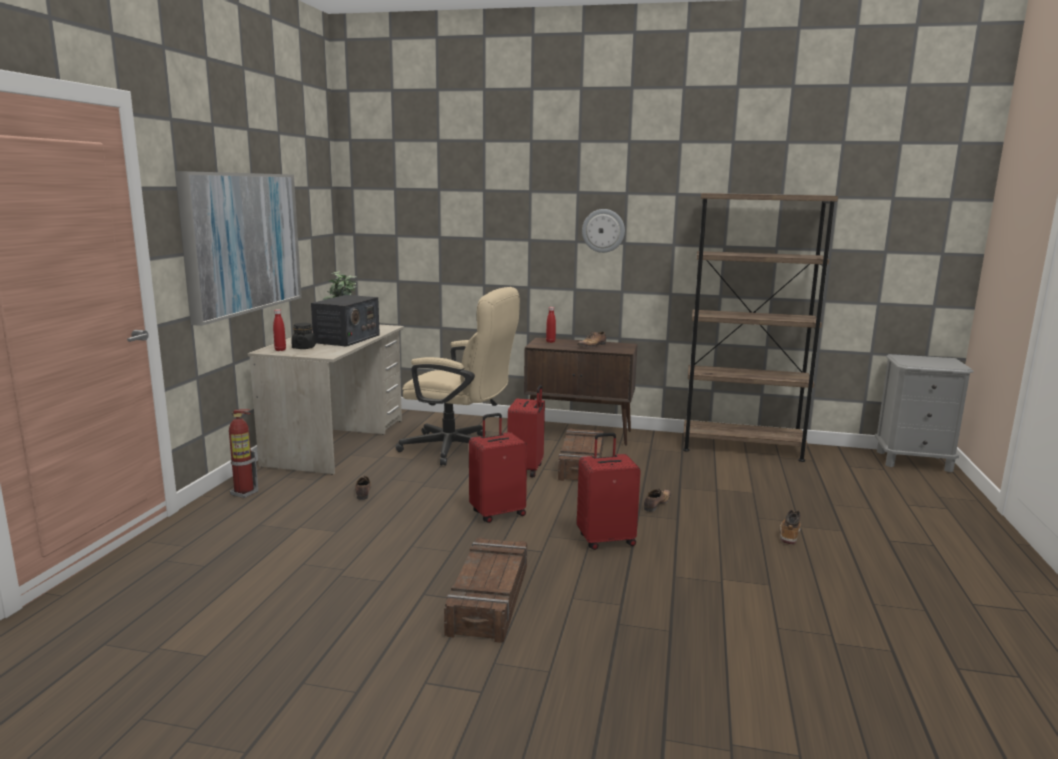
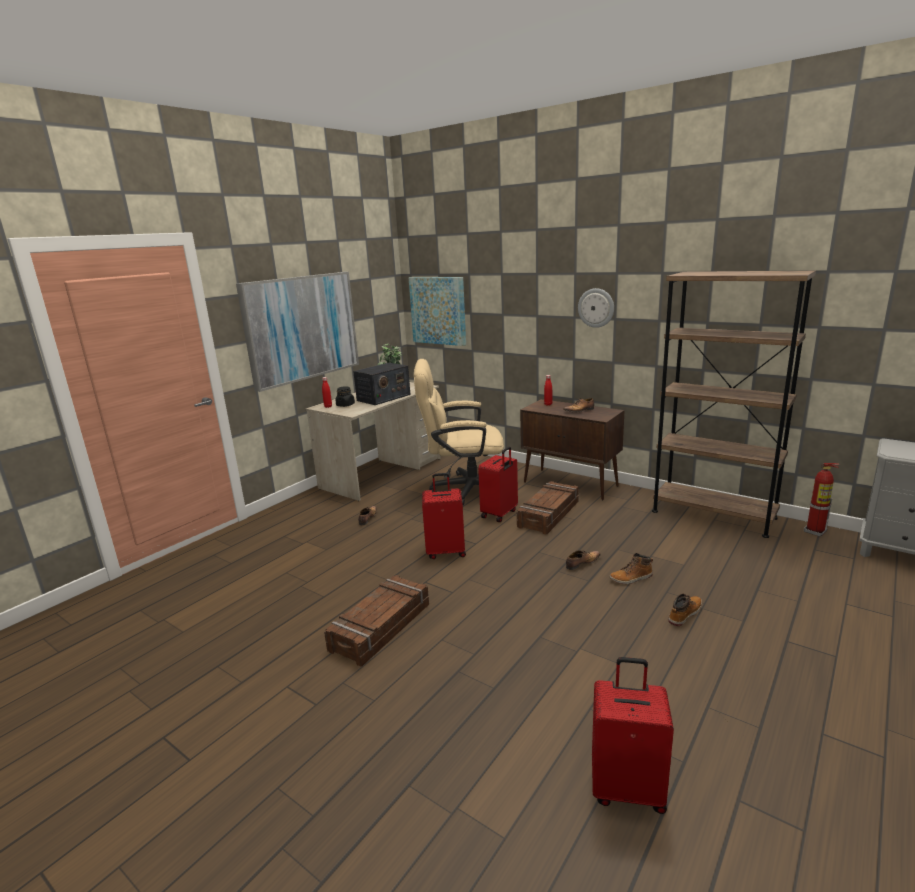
camera: 25 degrees right, 5 degrees up
(244, 493) = (294, 509): fire extinguisher -> fire extinguisher (815, 531)
(393, 233) = (438, 310): none -> picture
(459, 449) = (463, 489): beige office chair -> beige office chair turned 135 degrees clockwise
(606, 540) = (510, 590): red suitcase -> red suitcase (627, 788)
(716, 511) = (631, 578): none -> boot

